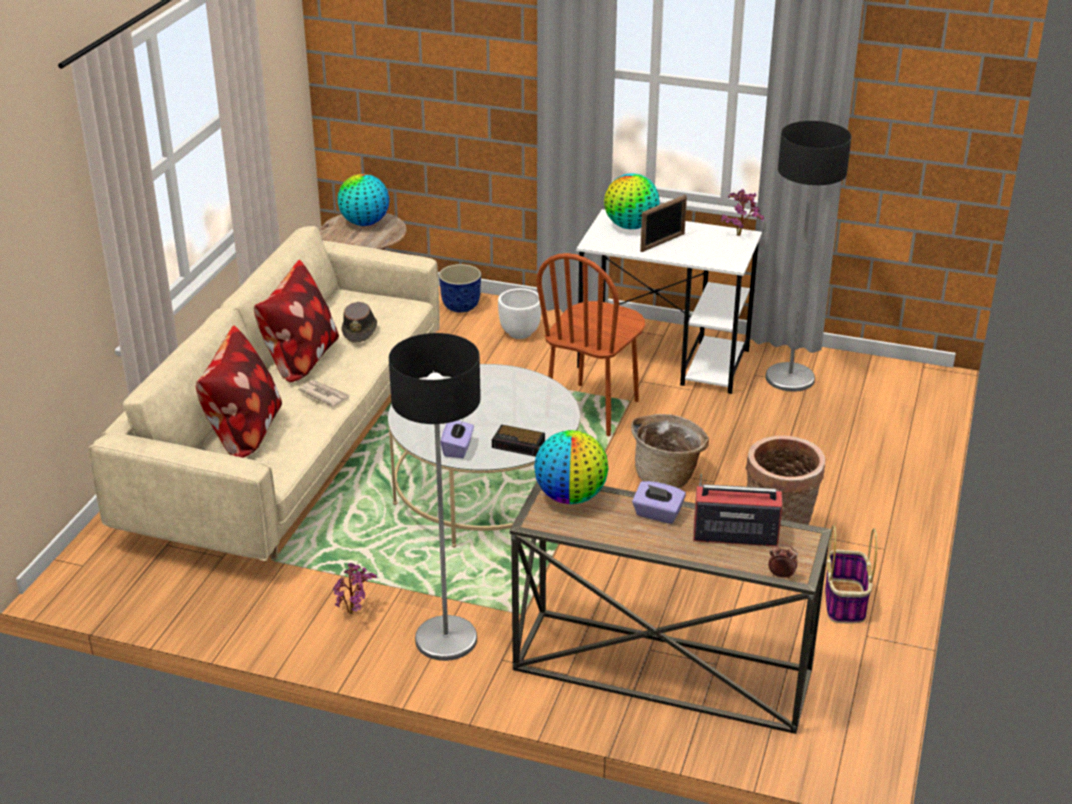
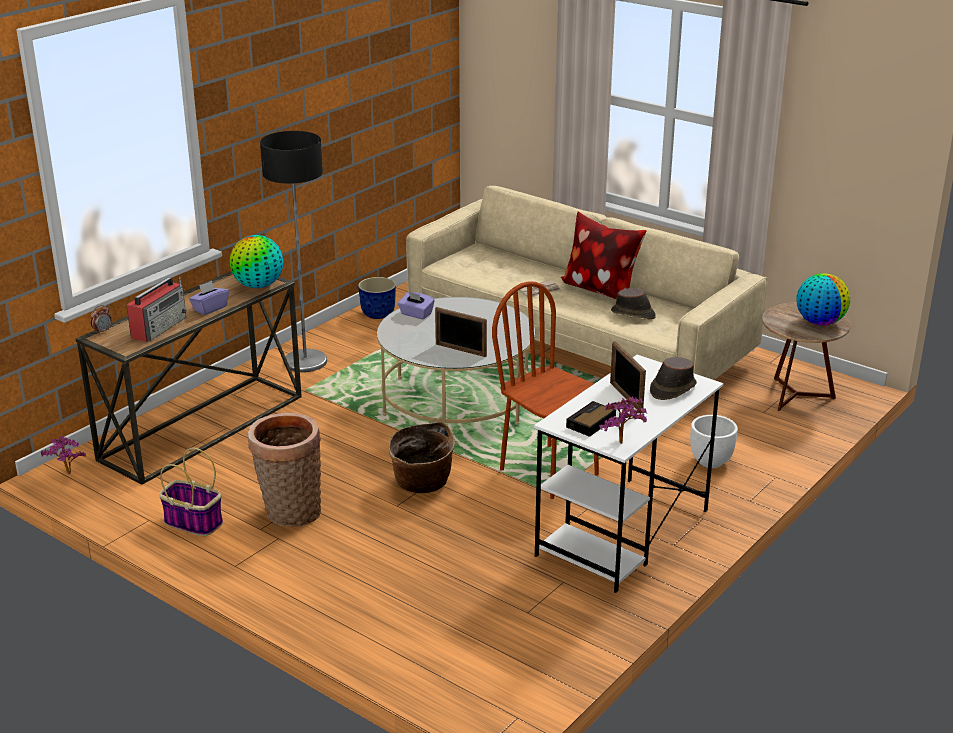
camera: 110 degrees right, 5 degrees down
(243, 433) = (509, 264): pillow -> none
(355, 613) = (358, 338): potted plant -> potted plant (67, 475)
(461, 306) = (778, 440): planter -> planter (378, 315)
(519, 444) = (402, 335): alarm clock -> alarm clock (590, 423)
(532, 400) = (460, 350): none -> picture frame
(631, 226) = (672, 389): globe -> brown hat
(789, 378) = (544, 603): floor lamp -> none

